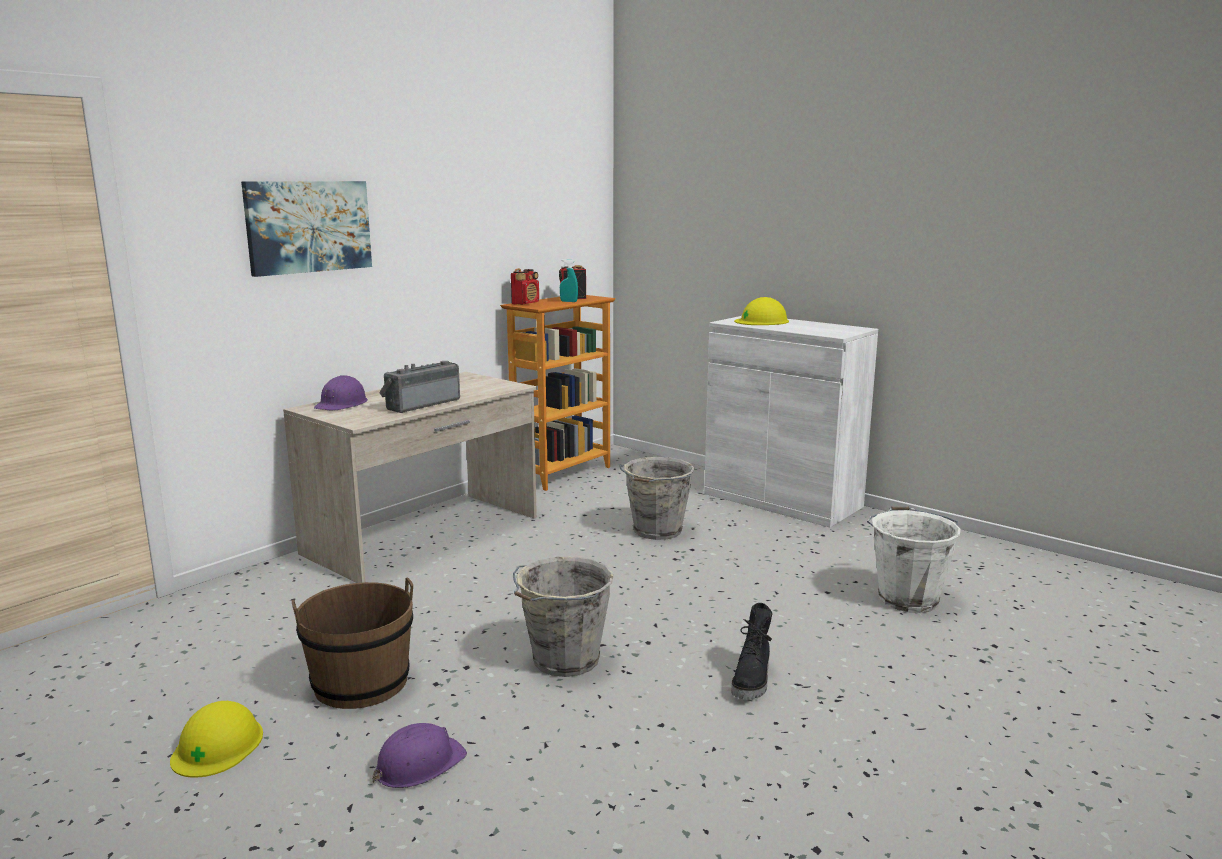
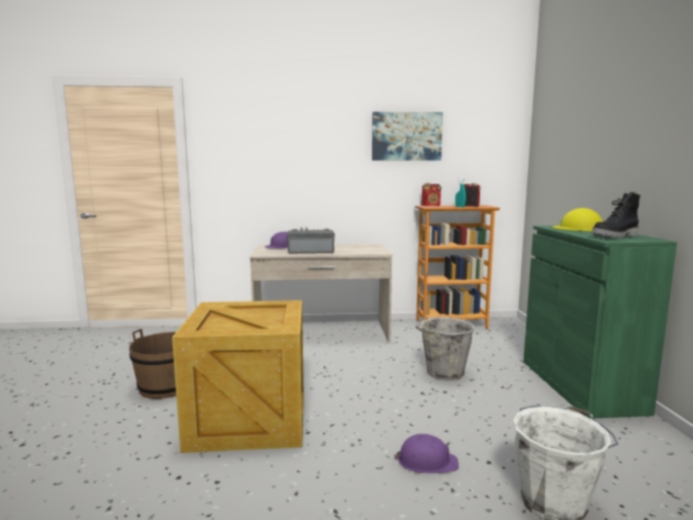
camera: 45 degrees right, 5 degrees down
(218, 745) = (86, 387): yellow hard hat -> none
(308, 226) = (283, 150): picture -> picture (406, 136)
(418, 764) = (106, 433): purple hard hat -> purple hard hat (426, 462)
(563, 661) = (251, 419): grey bucket -> crate
(753, 681) = (313, 490): black boot -> black boot (615, 236)
(782, 500) = (580, 385): white cabinet -> green cabinet

